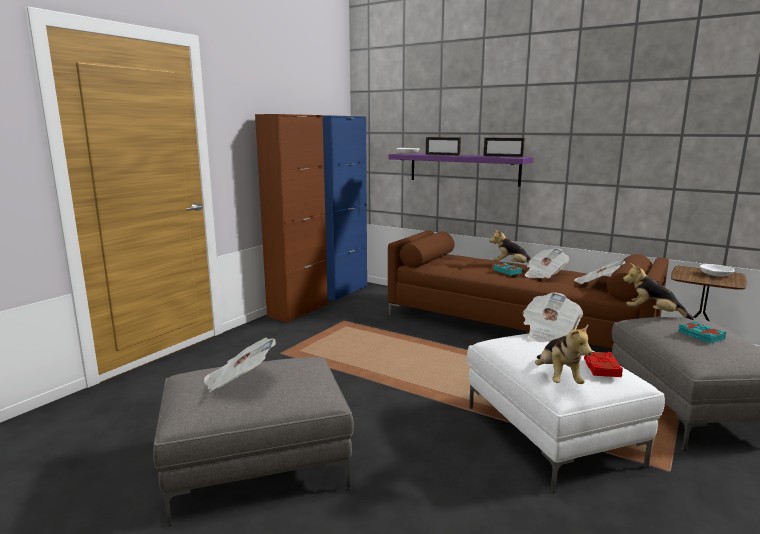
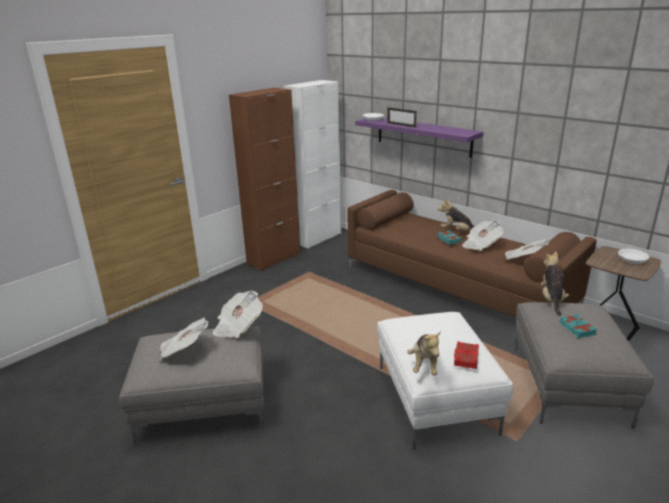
camera: 10 degrees right, 10 degrees up
(342, 291) = (317, 238): blue cabinet -> white cabinet
(503, 156) = (454, 131): picture frame -> none
(549, 333) = (444, 317): newspaper -> newspaper (238, 326)
(653, 314) = (551, 299): plush toy -> plush toy turned 60 degrees clockwise

